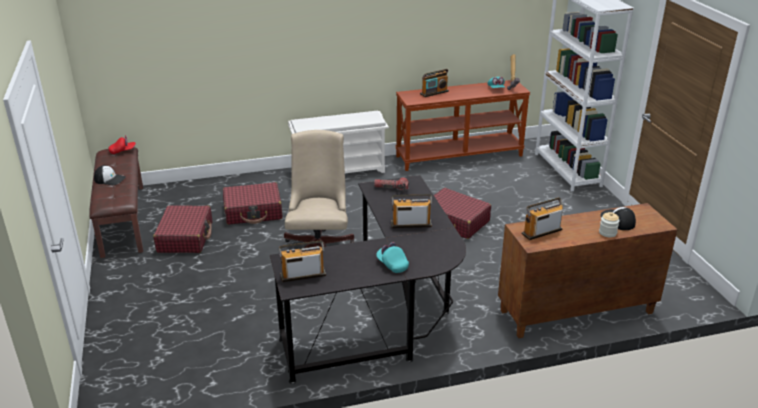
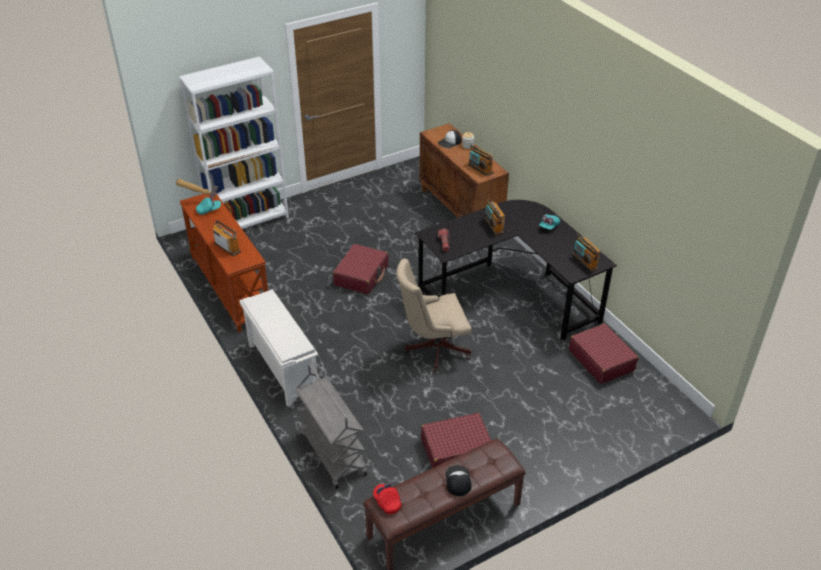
camera: 105 degrees left, 10 degrees up
(231, 182) = (331, 453): none -> grey cart
(253, 212) = (389, 413): red suitcase -> red suitcase (601, 360)

